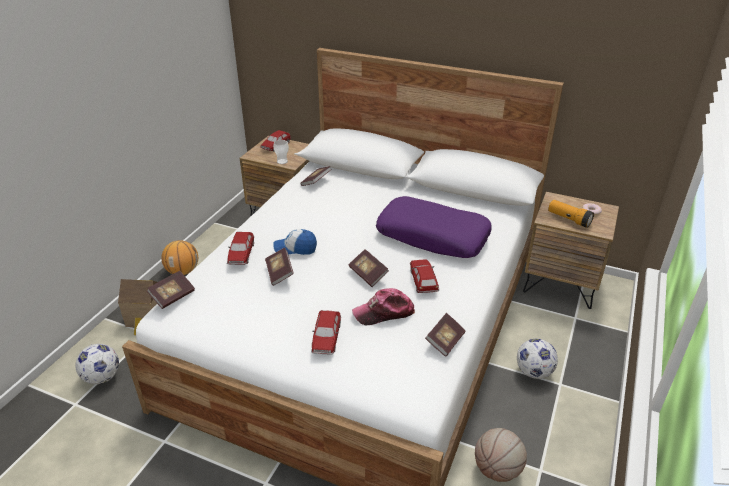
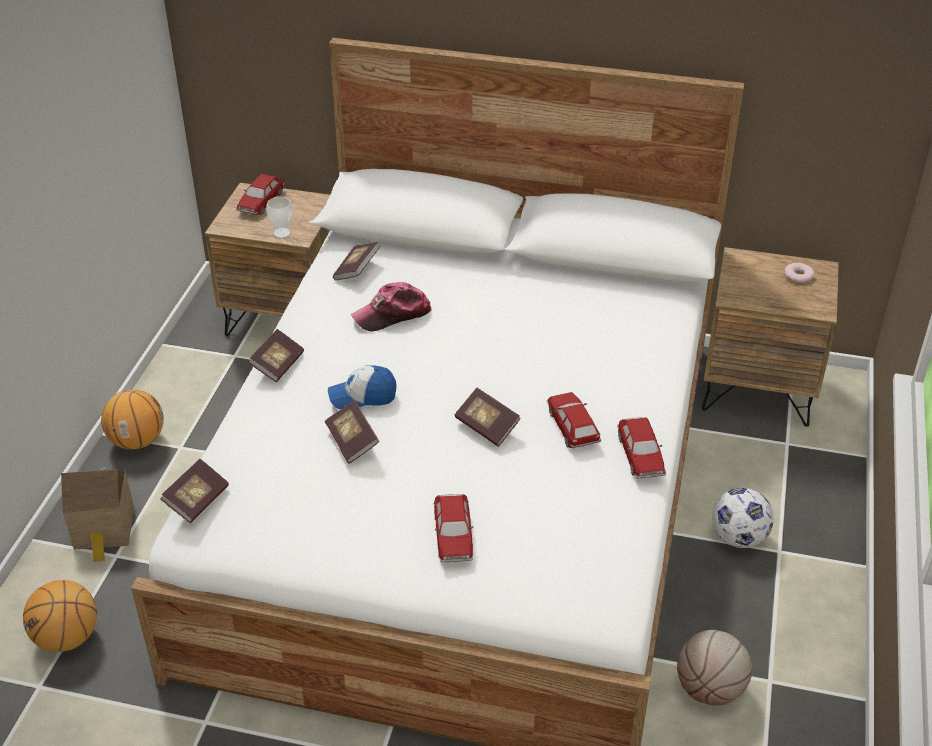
camera: 10 degrees left, 5 degrees up
(102, 377) = (67, 638): football -> basketball
(241, 254) = (280, 416): toy car -> toy car (640, 456)
(384, 313) = (527, 485): cap -> cap (392, 314)
(433, 236) = (569, 349): purple pillow -> none
(445, 341) = (625, 518): book -> book (278, 365)
(569, 219) = (767, 294): flashlight -> none

